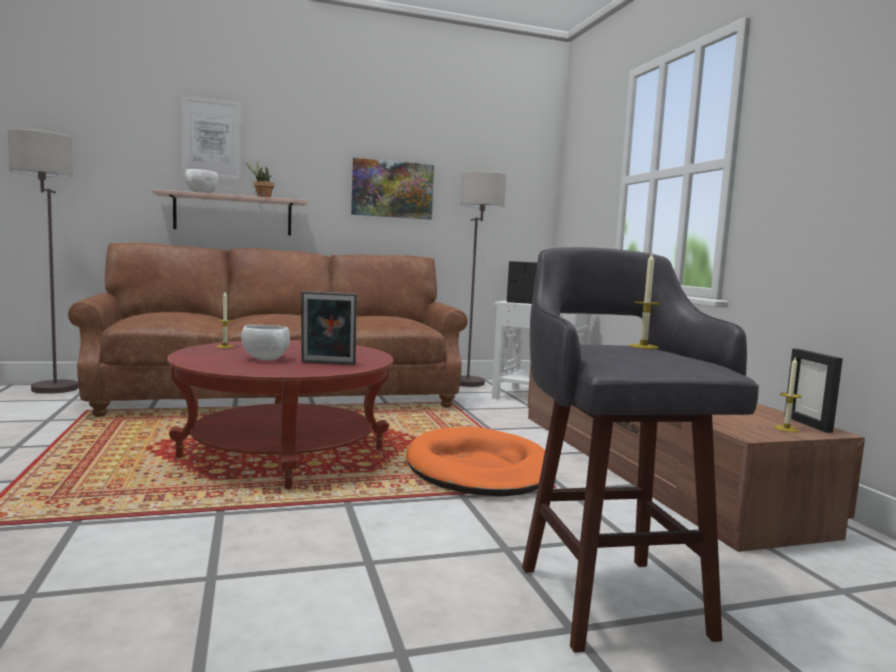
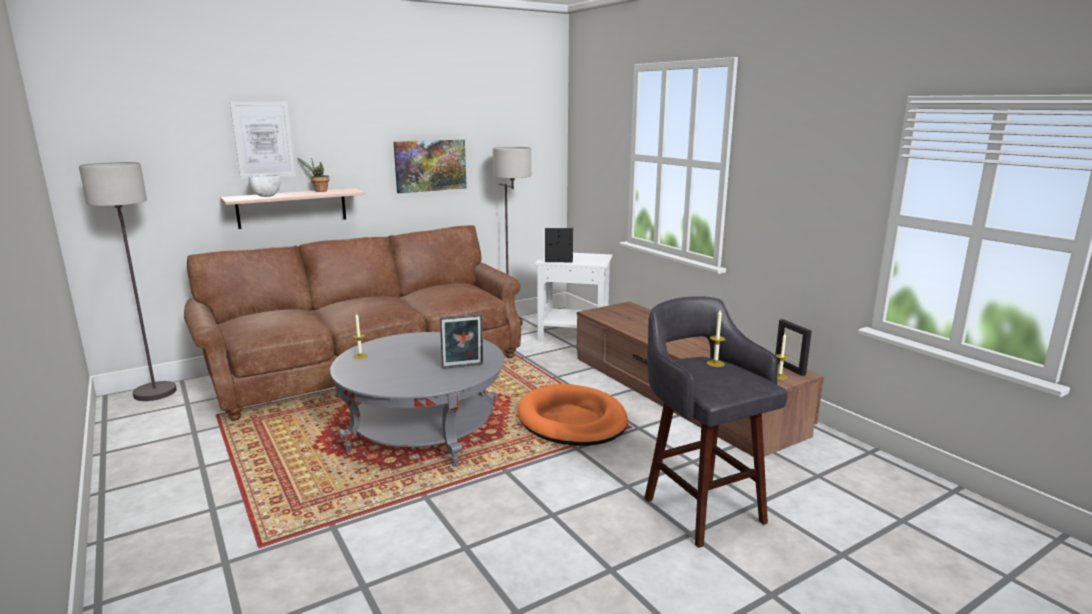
camera: 15 degrees left, 10 degrees up
(265, 359) = (412, 369): white bowl -> none
(284, 453) = (423, 432): red coffee table -> grey coffee table

